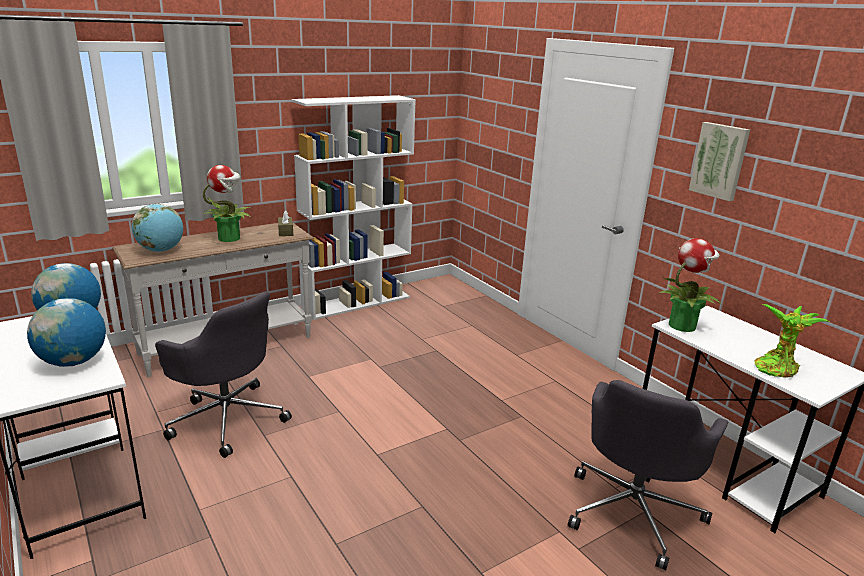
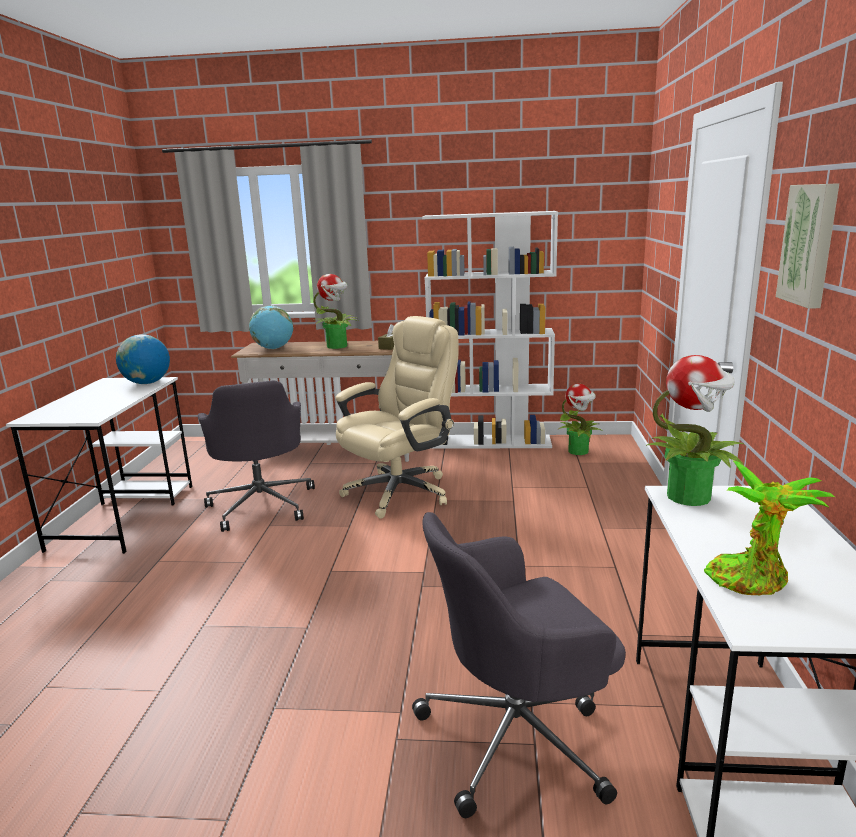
camera: 40 degrees right, 5 degrees down
(73, 362) = (99, 405): globe -> none
(341, 367) = (400, 492): none -> beige office chair
(432, 296) = (579, 451): none -> potted plant

